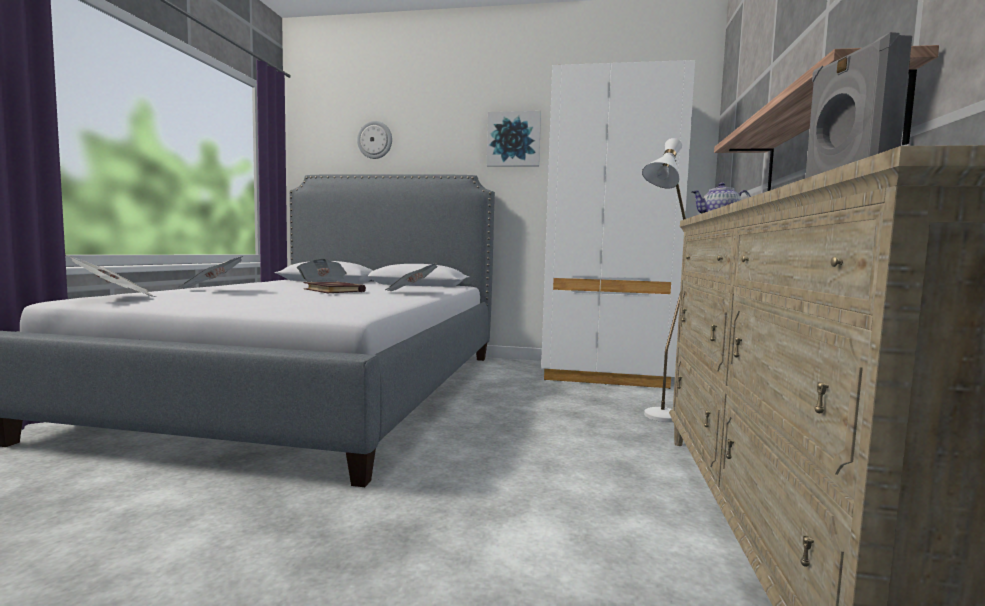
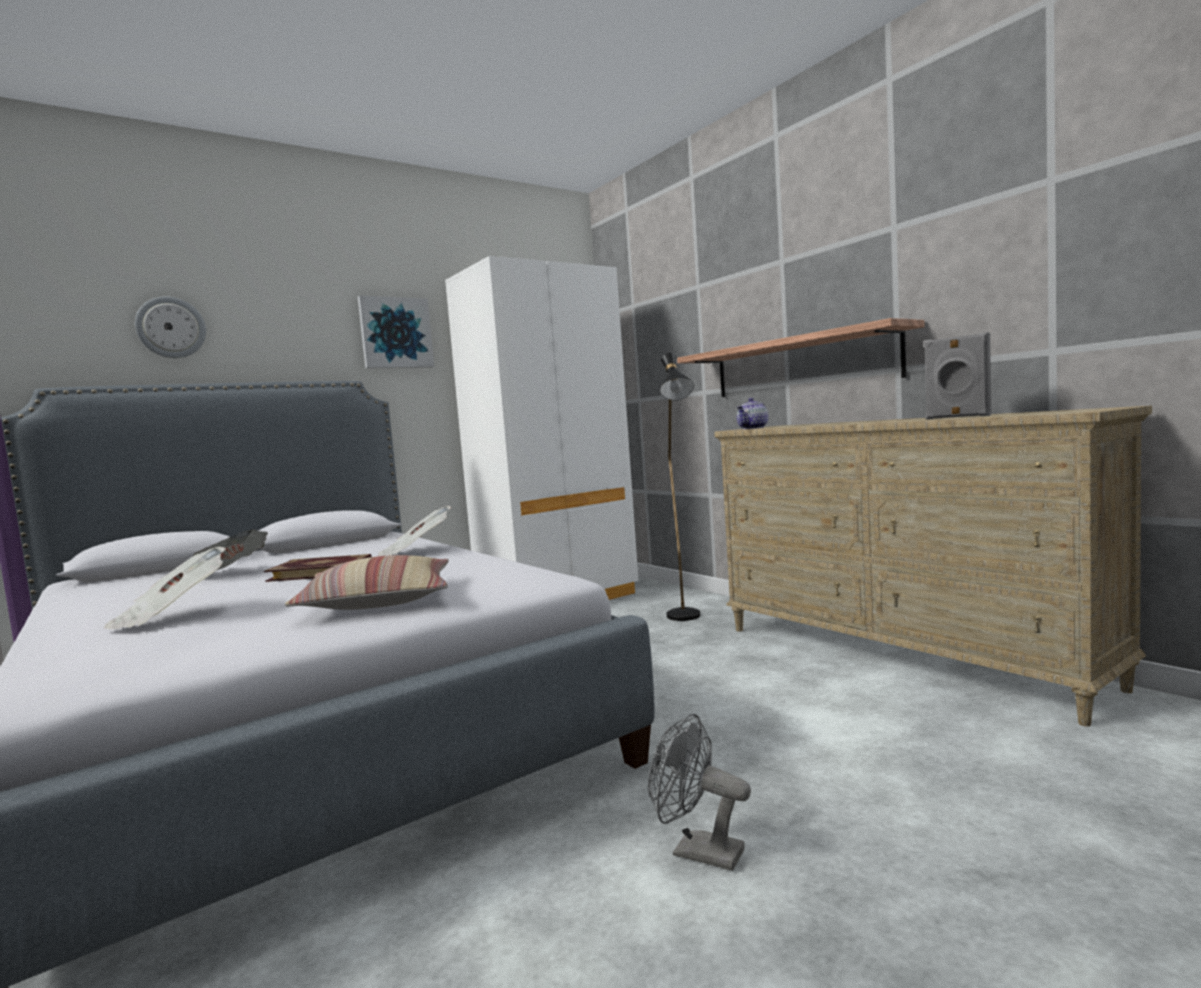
camera: 45 degrees left, 0 degrees up
(114, 297) = (145, 663): newspaper -> none
(237, 549) = (697, 851): none -> grey fan
(267, 302) = (378, 601): none -> pillow
(657, 419) = (686, 619): white floor lamp -> black floor lamp

